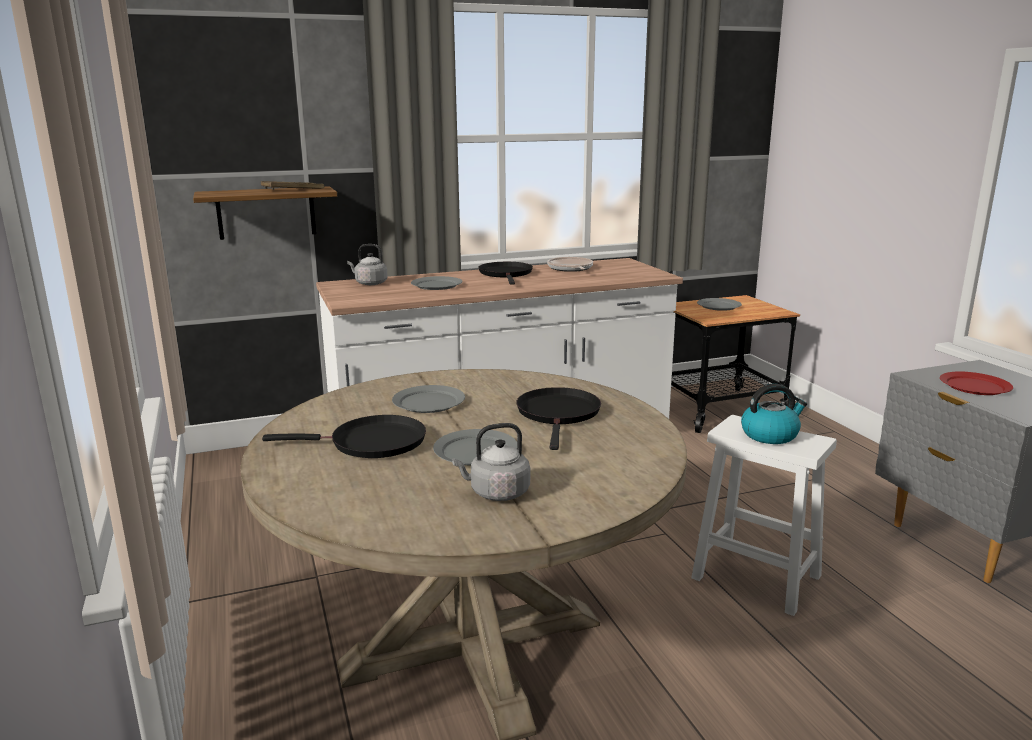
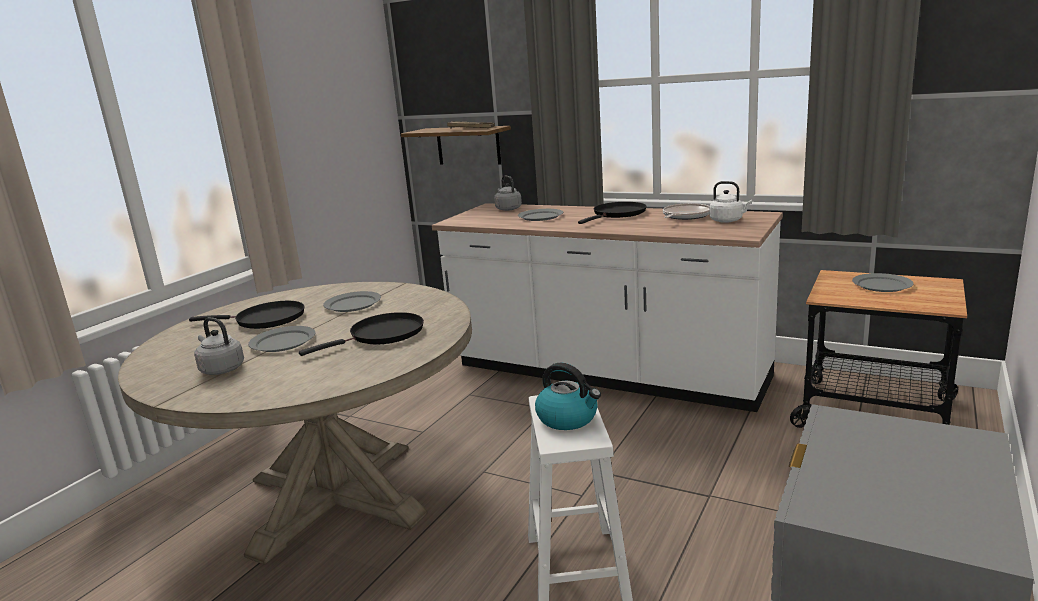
camera: 50 degrees right, 0 degrees up
(372, 443) = (266, 319): black frying pan -> black frying pan turned 45 degrees counterclockwise
(614, 268) = (728, 221): none -> white kettle
(974, 386) = (871, 456): red plate -> none

